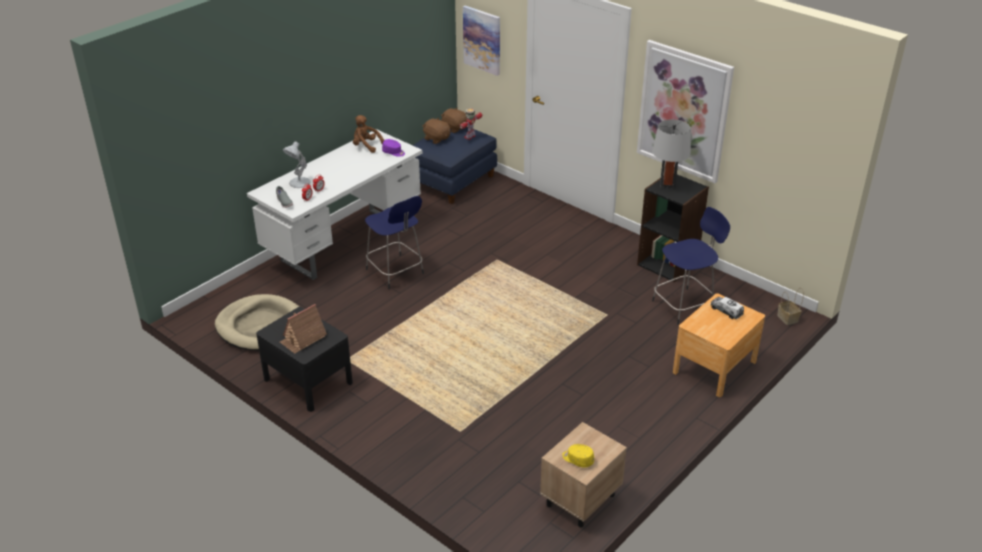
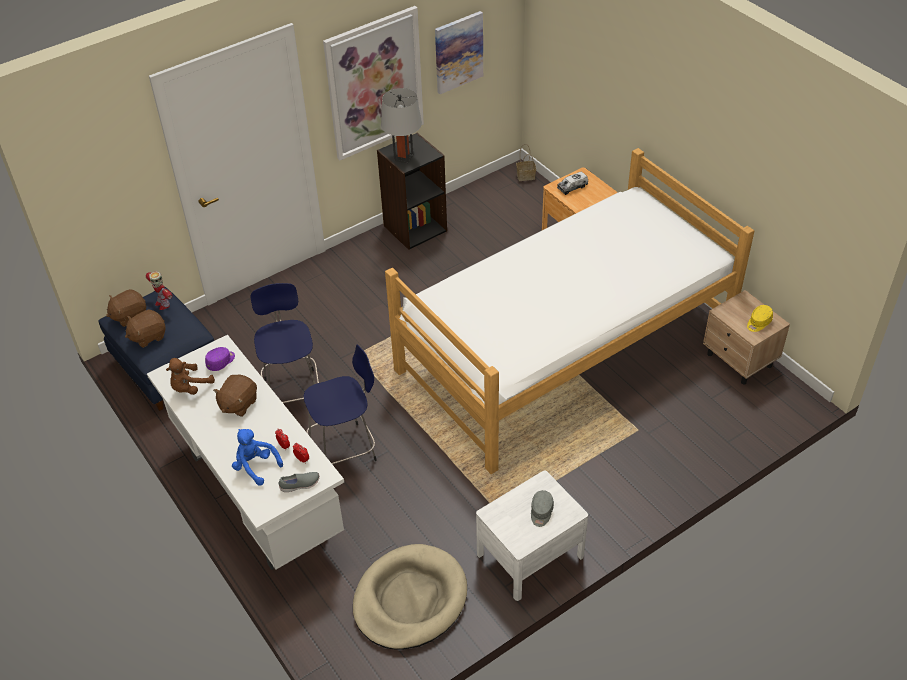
camera: 75 degrees left, 10 degrees up
(299, 183) = (255, 466): white table lamp -> blue plush toy
(303, 339) = (541, 512): toy house -> grey cap
(308, 381) = (530, 555): black nightstand -> white nightstand
(355, 166) = (238, 404): none -> brown plush toy
(482, 40) = (101, 196): picture -> picture (458, 52)
(547, 374) = (566, 350): none -> bed
(684, 305) = (486, 233): blue stool -> blue stool (292, 390)

